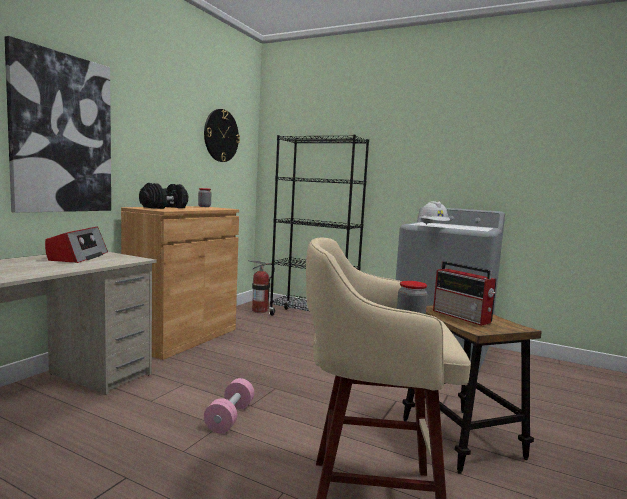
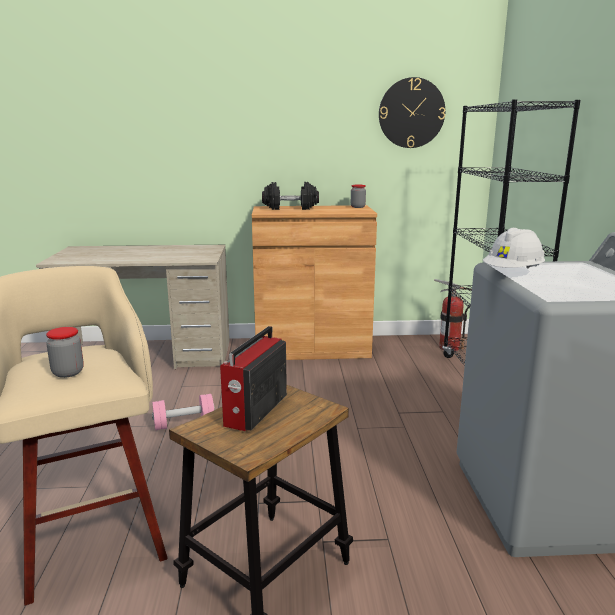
camera: 60 degrees right, 10 degrees up
(62, 134) = (195, 140): picture -> none
(78, 257) = (185, 250): radio -> none

